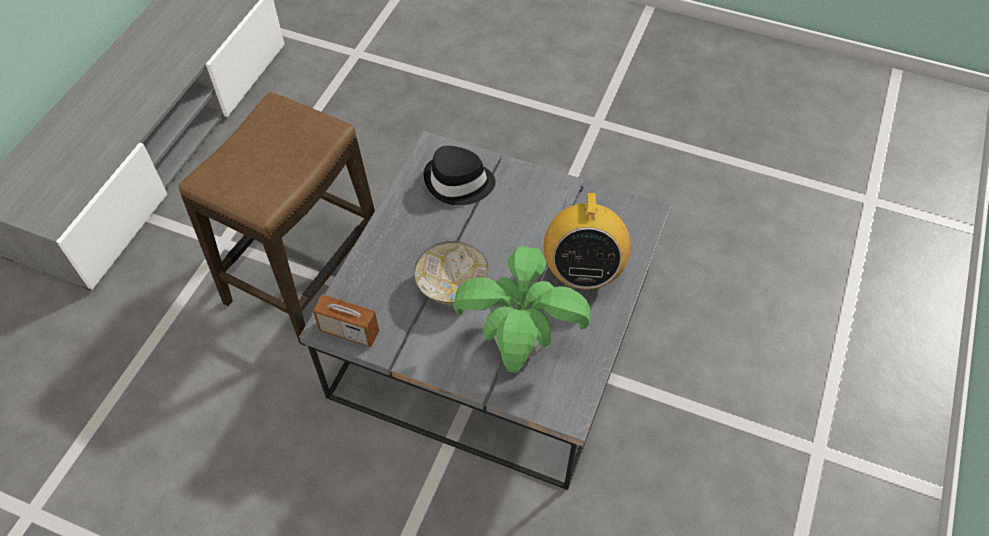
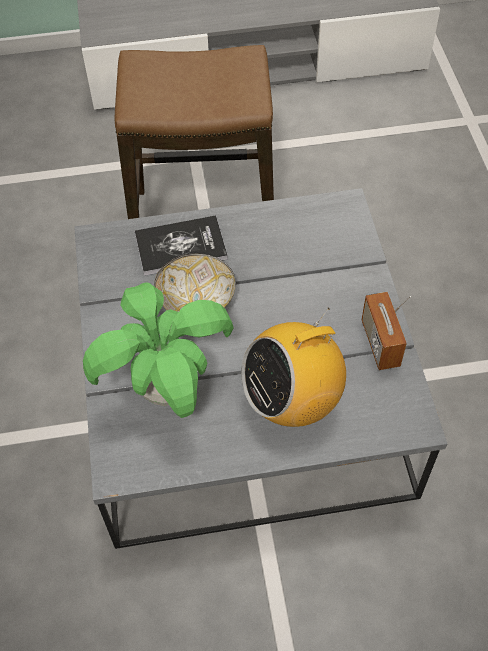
camera: 60 degrees right, 0 degrees up
(349, 331) = (100, 256): radio -> radio (380, 343)
(386, 270) = (180, 246): none -> book
(458, 183) = (321, 246): black hat -> none

